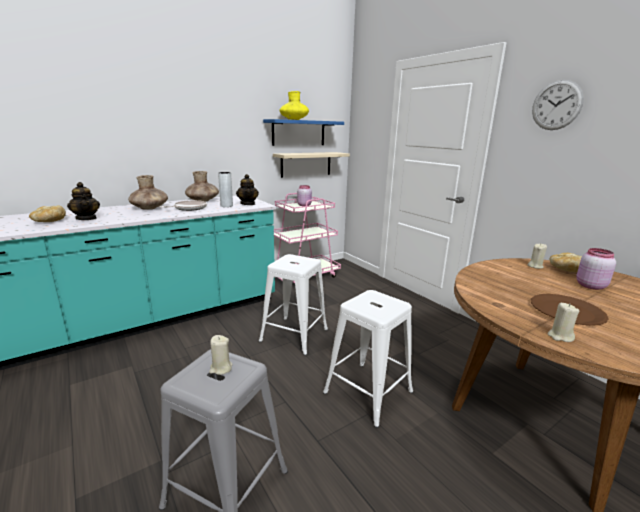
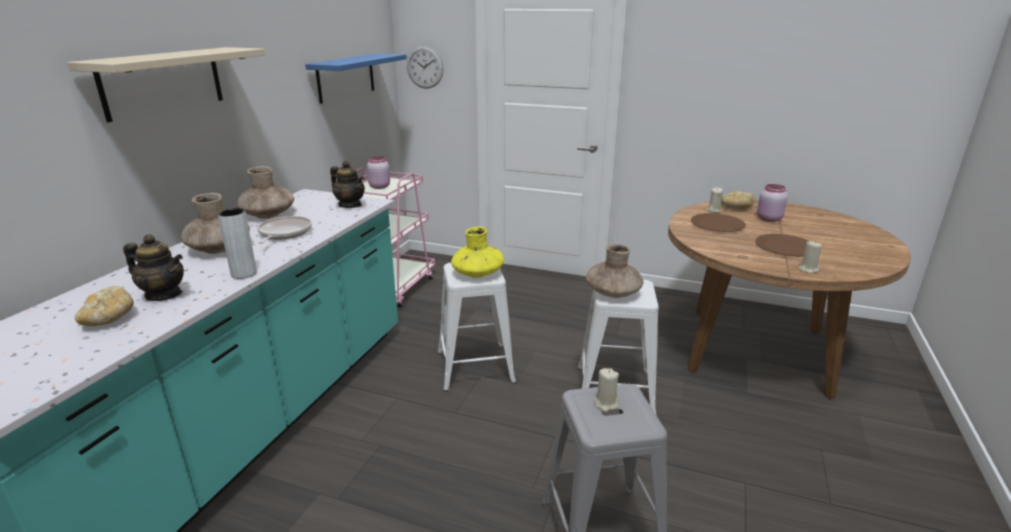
camera: 35 degrees left, 5 degrees up
(226, 206) = (329, 215): grey vase -> grey vase (244, 274)
(294, 119) = (349, 60): yellow vase -> yellow vase (477, 273)
(306, 164) = (359, 123): beige shelf -> beige shelf (163, 82)
(364, 302) = (613, 293): none -> brown vase
(519, 276) = (717, 224): none -> brown plate
(556, 105) = (693, 42): wall clock -> wall clock (425, 67)

